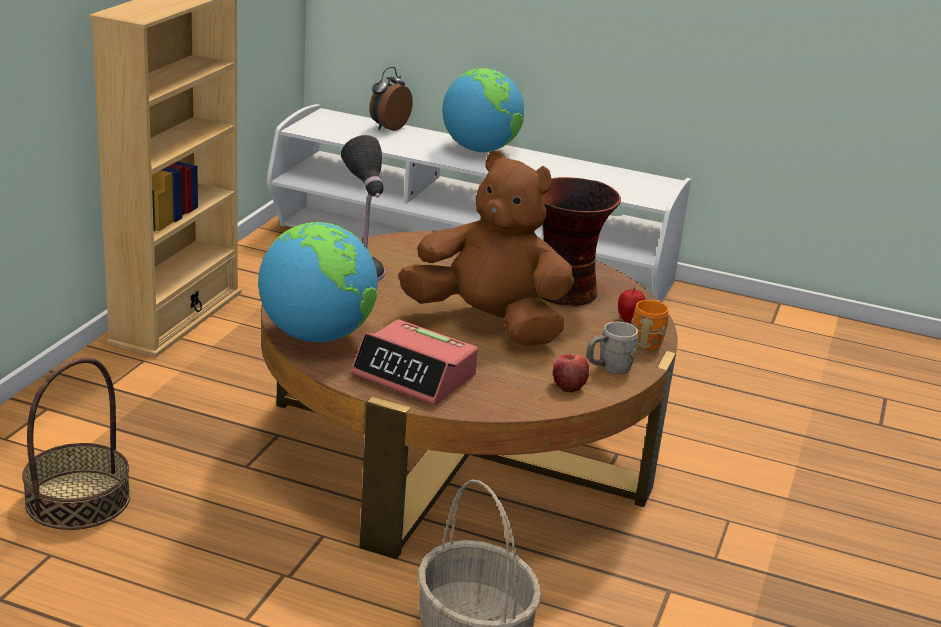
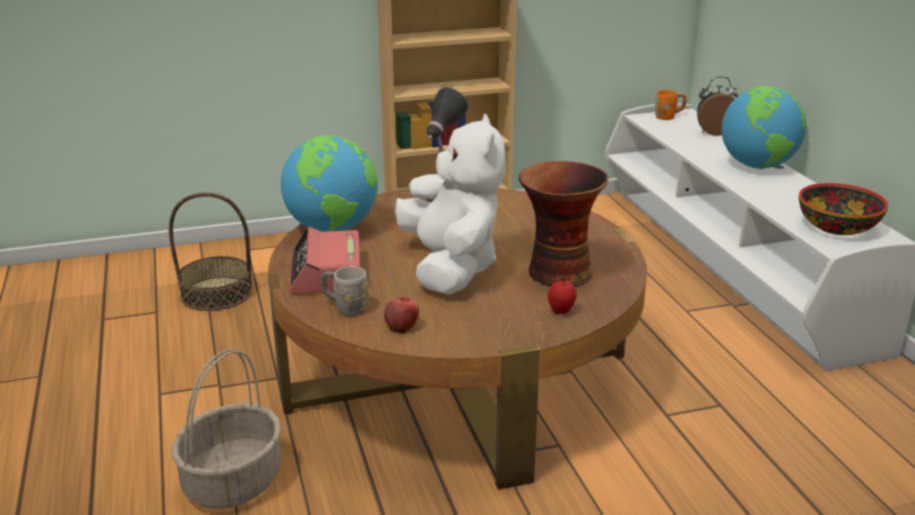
camera: 55 degrees right, 0 degrees up
(488, 323) = (450, 267): brown plush toy -> white plush toy
(608, 368) = (458, 332): grey mug -> grey mug (345, 307)
(621, 183) = (837, 226): none -> bowl
(648, 340) = (538, 331): orange mug -> orange mug (669, 117)

